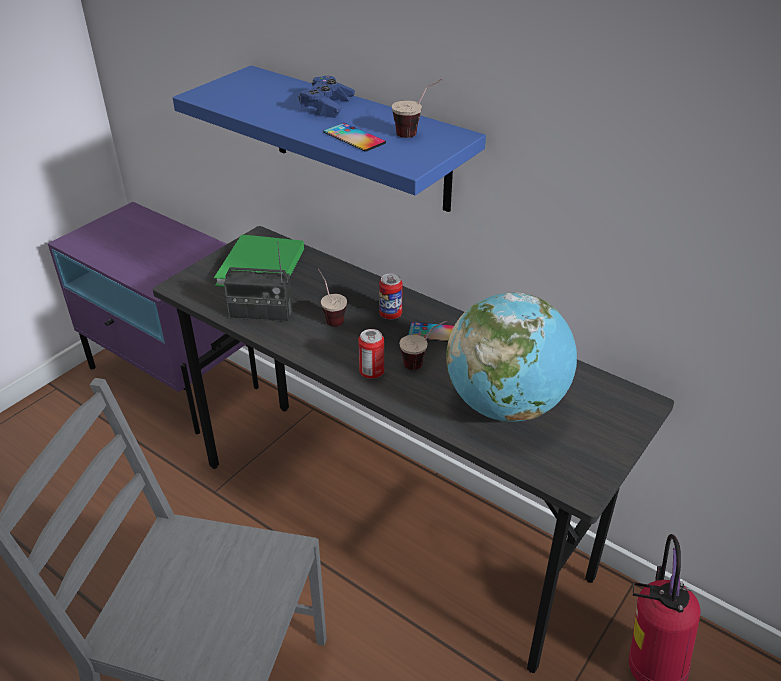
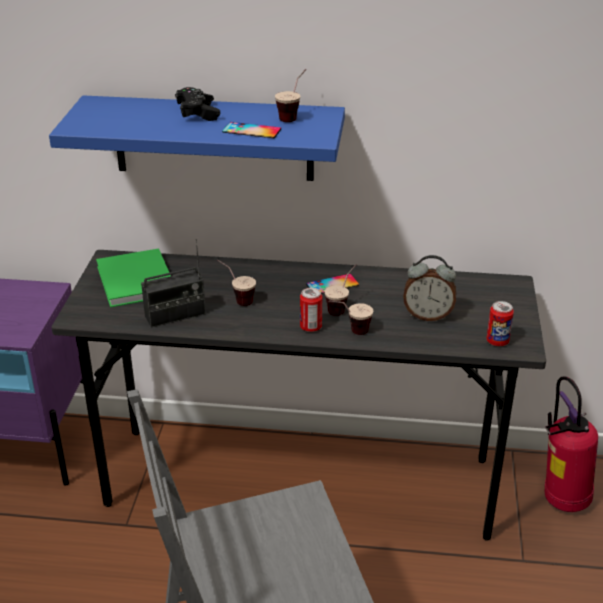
camera: 30 degrees left, 5 degrees down
(327, 106) = (198, 113): blue game controller -> black game controller
(390, 314) = (284, 283): can -> can (497, 341)
(405, 393) = (350, 332): none -> cup
(505, 405) = (427, 315): globe -> alarm clock

